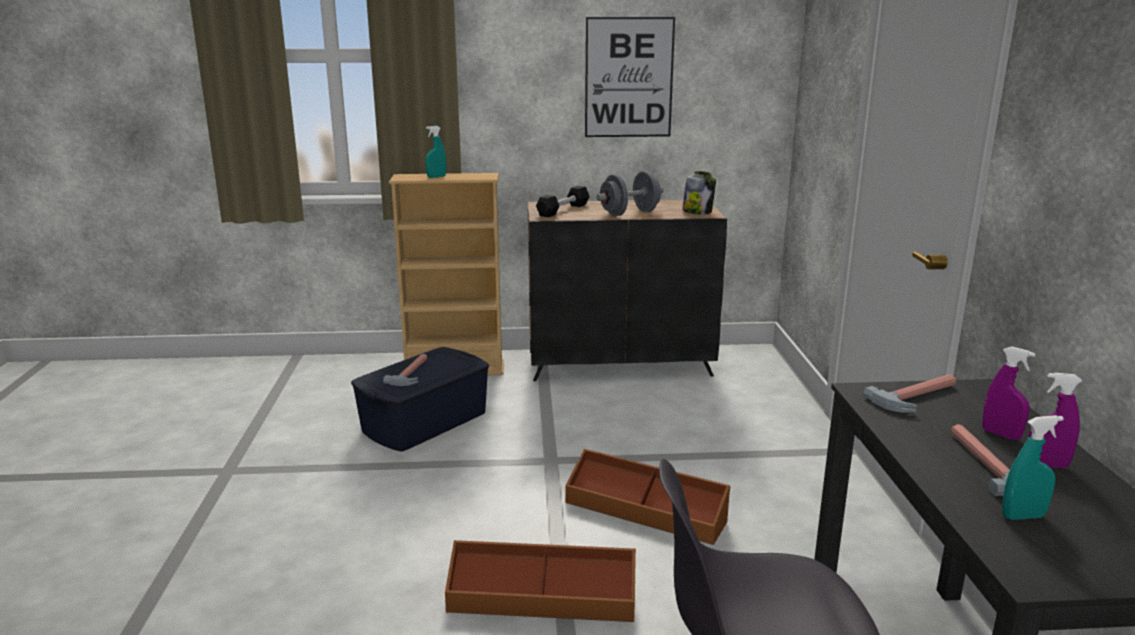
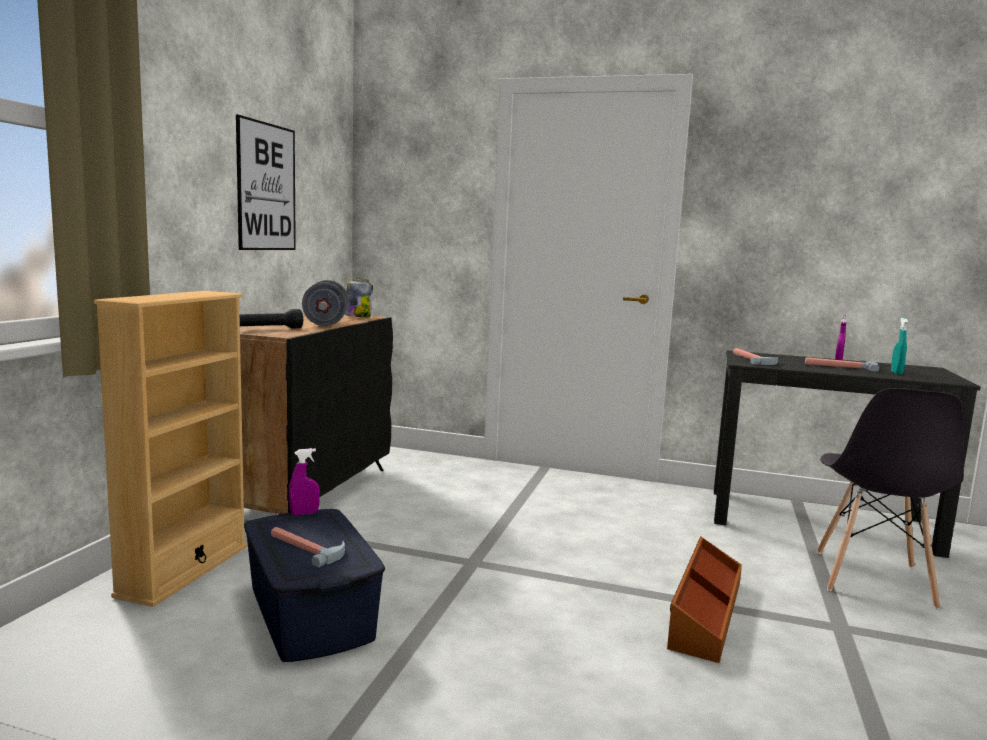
camera: 70 degrees left, 10 degrees down
(436, 177) = (172, 296): turquoise spray bottle -> none
(563, 210) = (268, 329): black dumbbell -> black flashlight
(645, 511) = (587, 544): brown storage box -> none
(1001, 434) = (803, 360): purple spray bottle -> purple spray bottle (304, 513)

